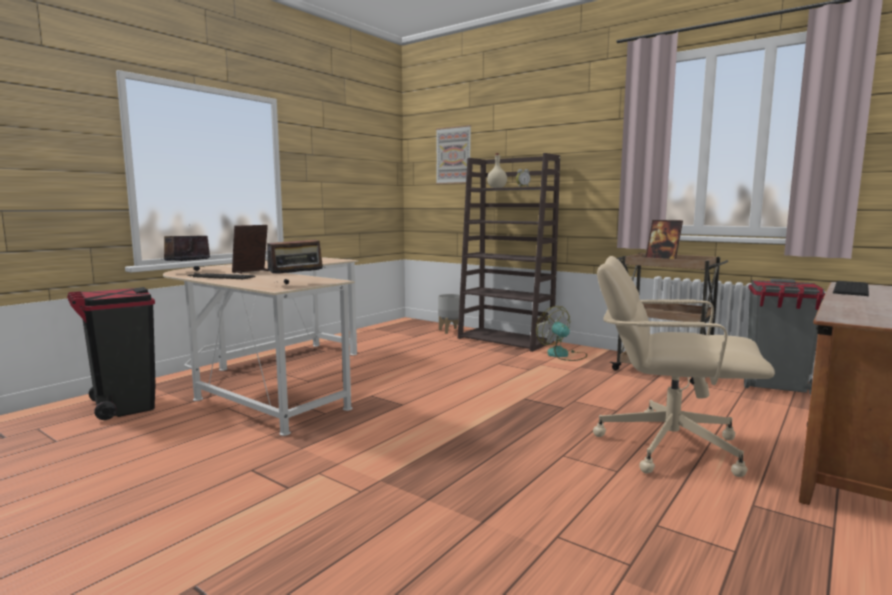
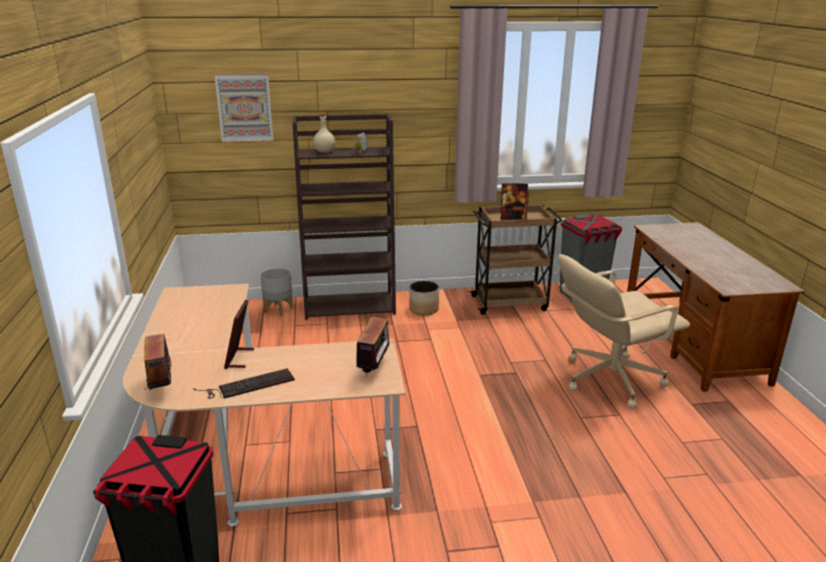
camera: 45 degrees left, 15 degrees up
(562, 355) = (423, 310): fan -> planter
(849, 289) = (661, 237): keyboard -> none

